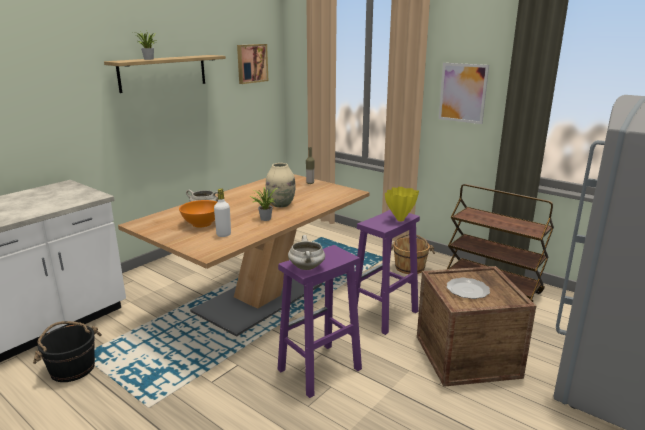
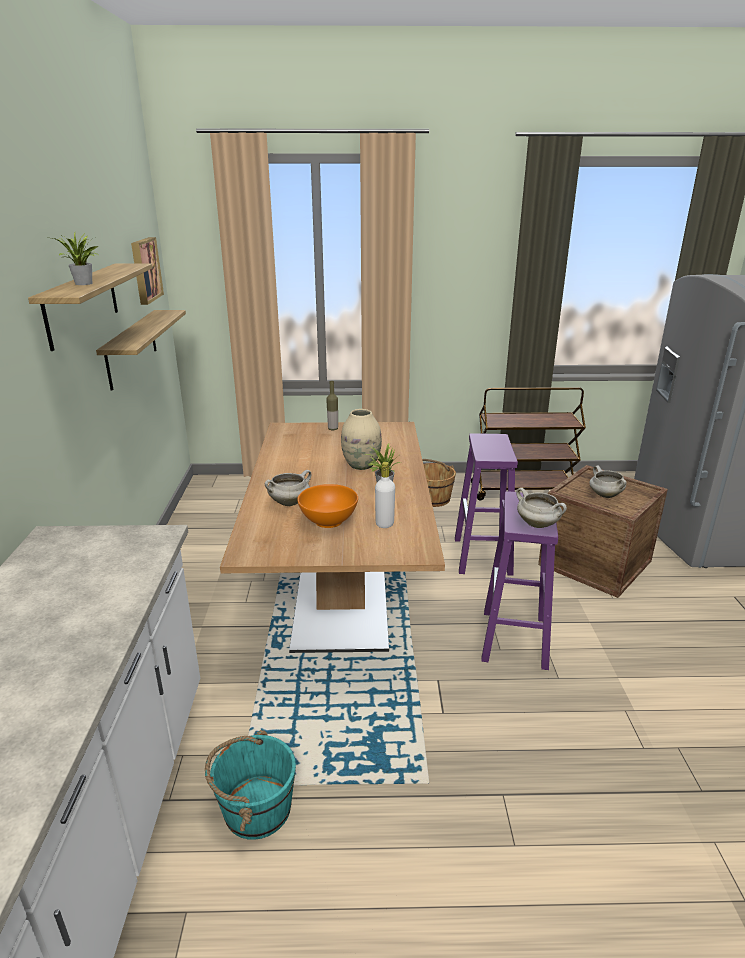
camera: 40 degrees left, 5 degrees up
(72, 368) = (256, 808): black bucket -> turquoise bucket
(218, 108) = (131, 348): none -> shelf
(401, 220) = (502, 443): yellow vase -> none
(463, 93) = (454, 284): picture -> none
(467, 290) = (604, 495): plate -> white cooking pot

